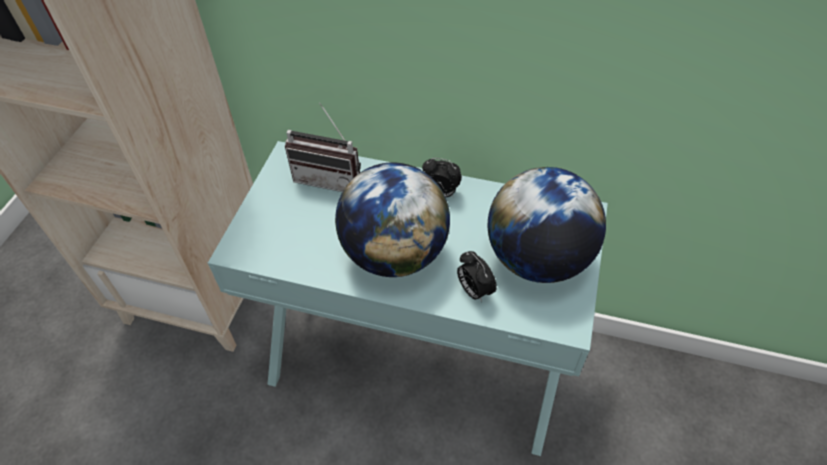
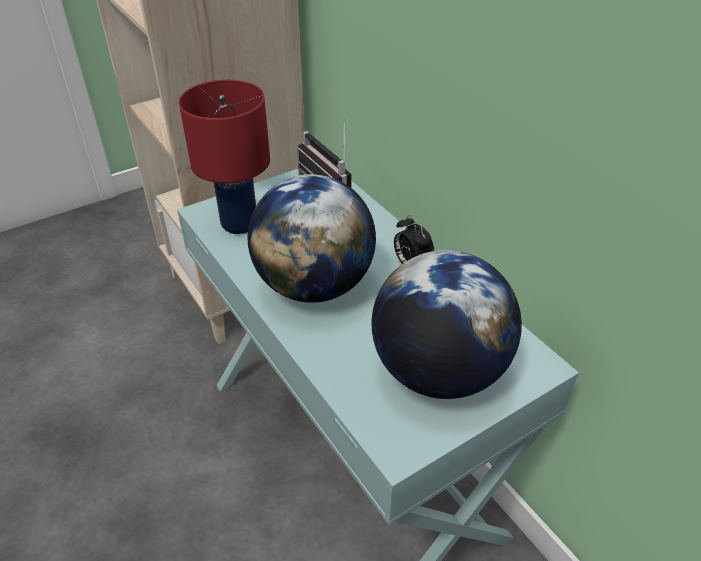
camera: 40 degrees right, 10 degrees down
(278, 241) = (240, 223): none -> red table lamp
(474, 290) = (344, 357): alarm clock -> none

